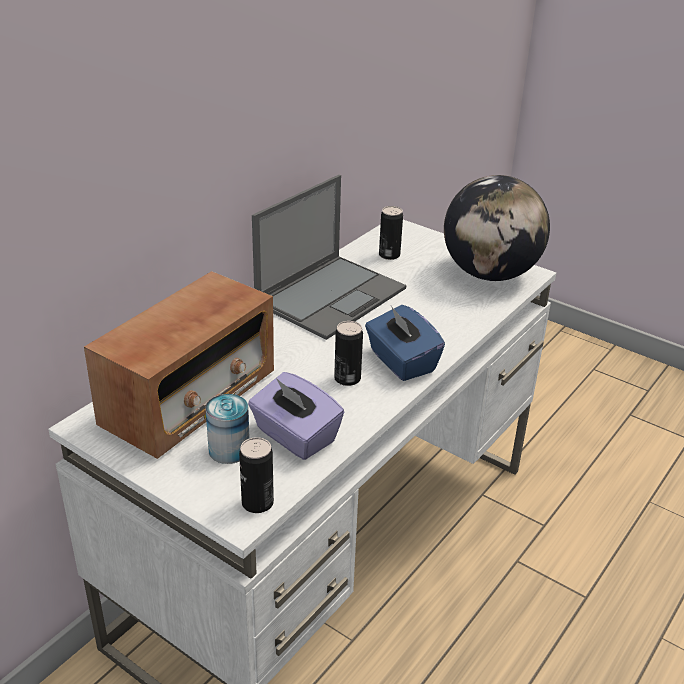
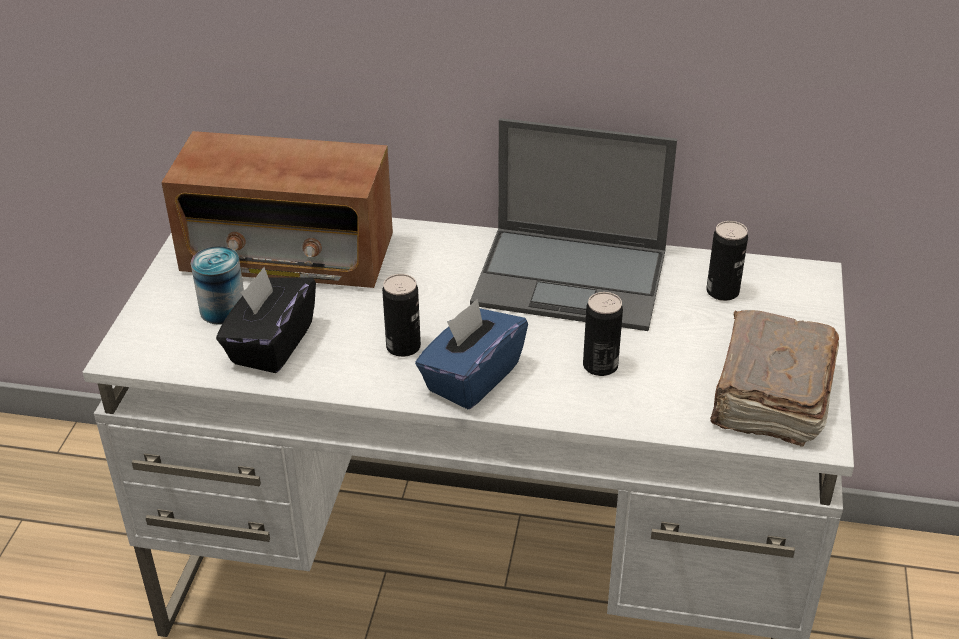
camera: 65 degrees right, 5 degrees up
(257, 503) = (151, 356): can -> can (600, 366)
(295, 436) = (271, 344): purple tissue box -> black tissue box
(489, 274) = (769, 397): globe -> brown book

